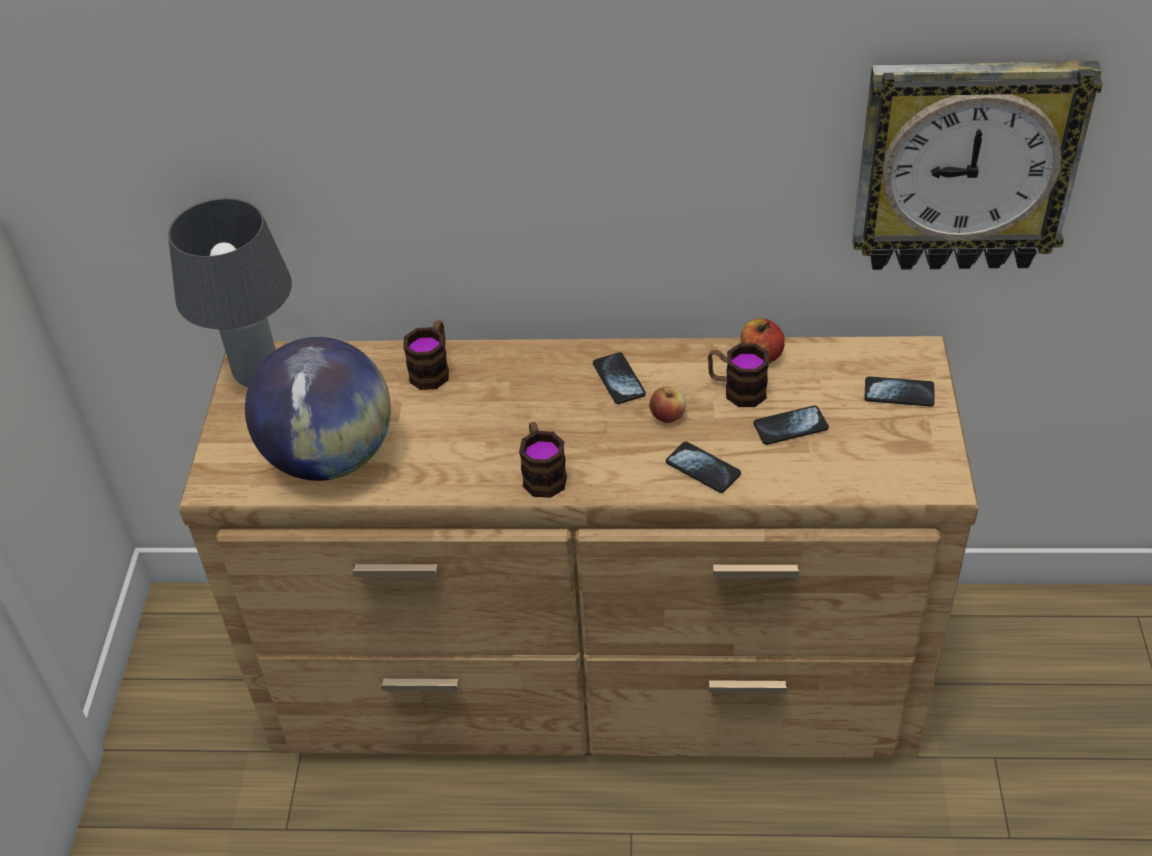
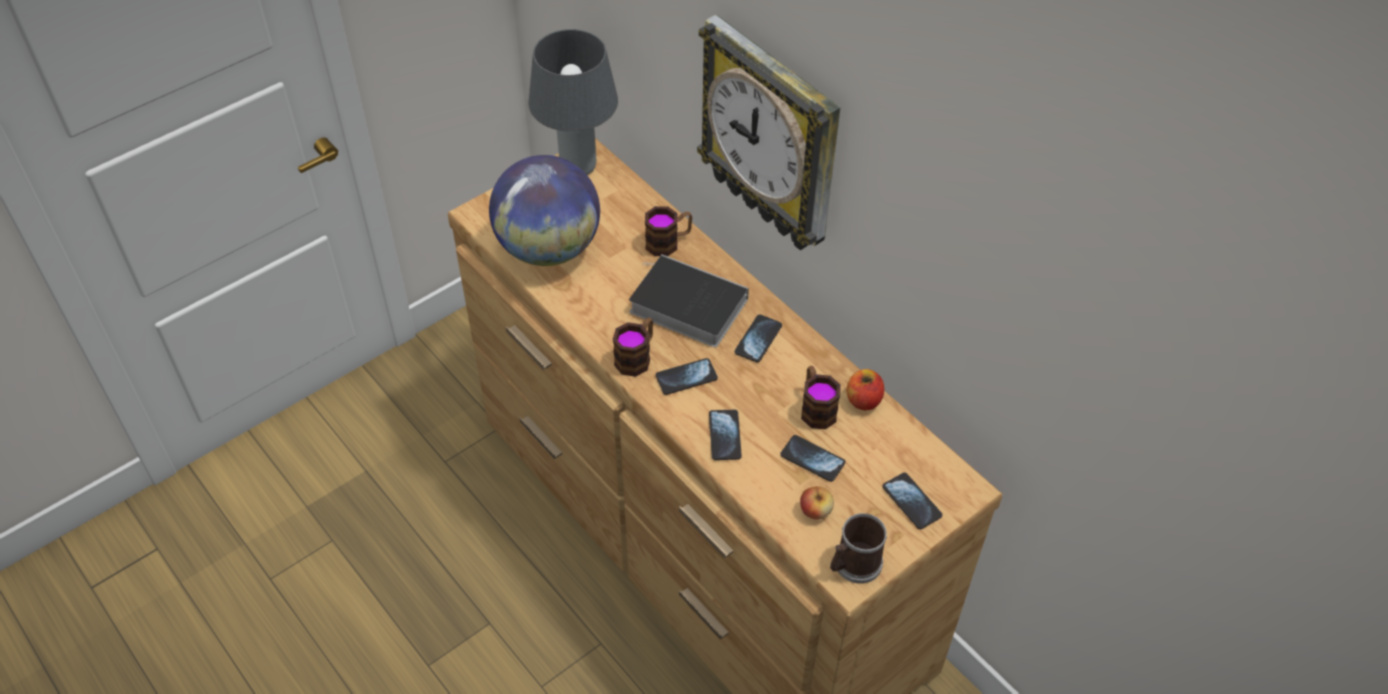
camera: 45 degrees right, 5 degrees up
(521, 403) = (684, 305): none -> book
(607, 454) = (686, 377): none -> phone
(667, 416) = (752, 386): apple -> apple (815, 511)
(930, 470) = (853, 565): none -> mug
(965, 166) = (1047, 371): wall clock -> wall clock (772, 137)

